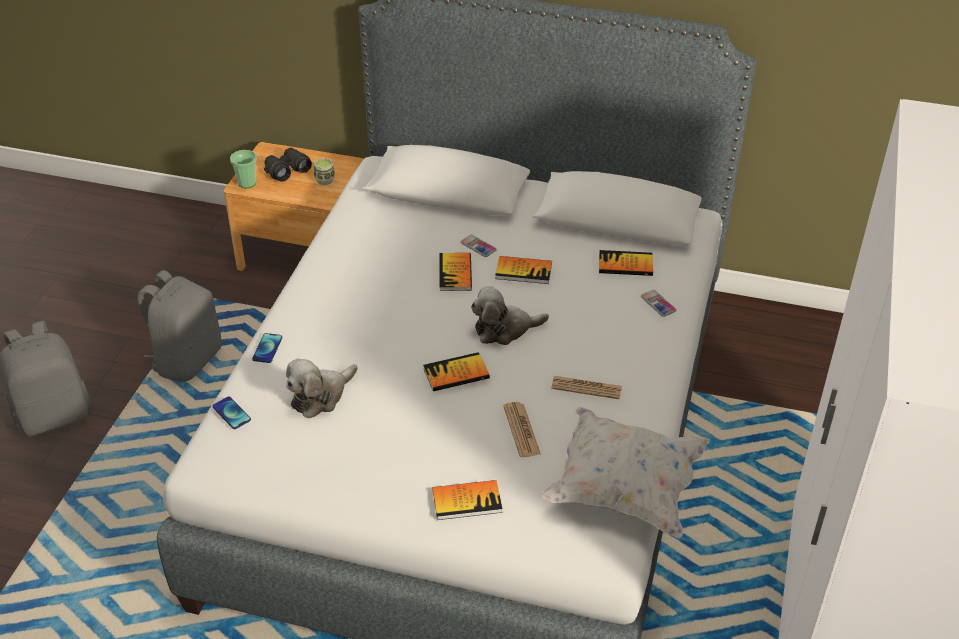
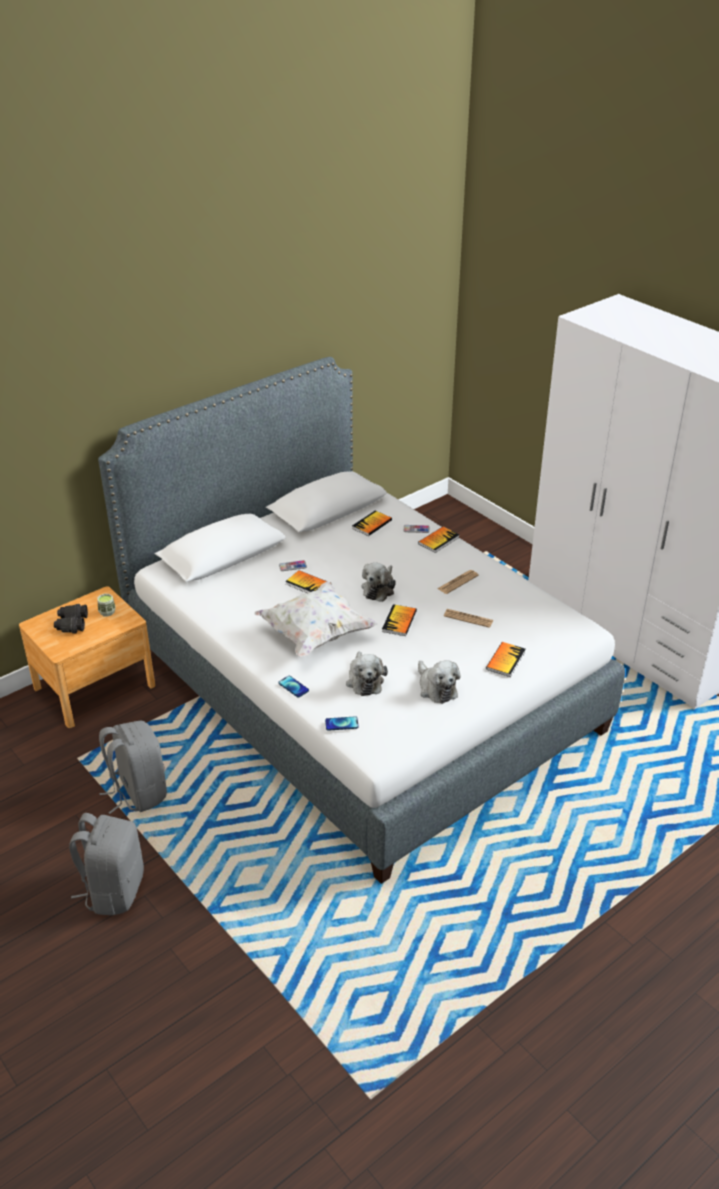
camera: 55 degrees left, 5 degrees down
(247, 183) = (61, 648): cup -> none
(359, 462) = (436, 688): none -> plush toy
(523, 271) = (335, 560): book -> book (438, 540)
(624, 490) = (545, 605): white pillow -> white pillow (315, 634)

